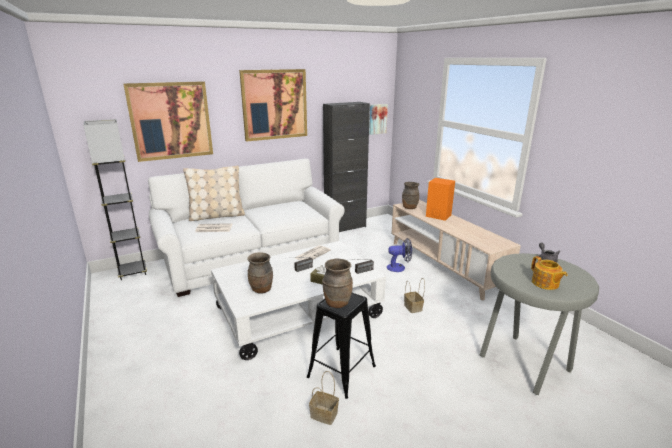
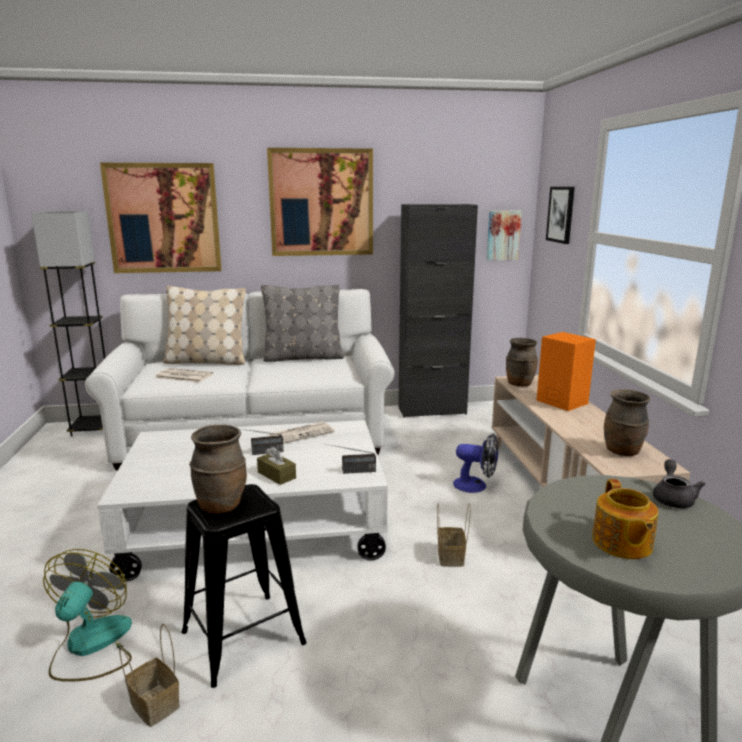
camera: 20 degrees right, 5 degrees down
(261, 290) = (175, 472): brown vase -> brown vase (622, 452)
(262, 398) = (90, 646): none -> fan
(277, 206) = (303, 358): none -> grey pillow
(415, 107) = (561, 214): none -> picture

